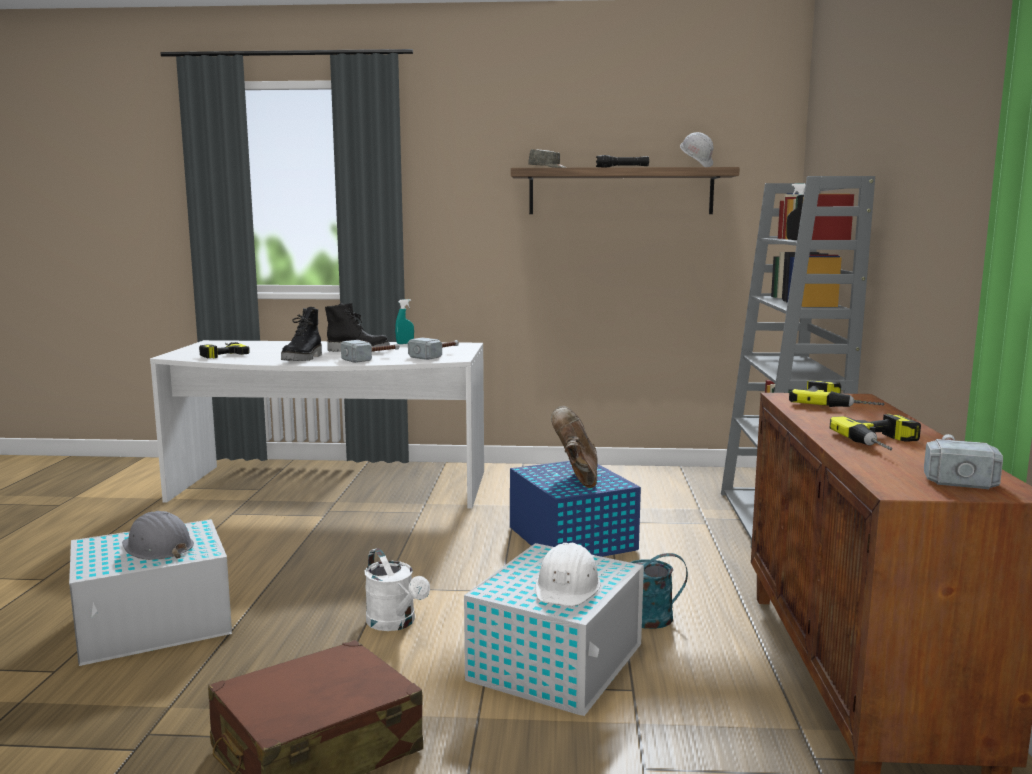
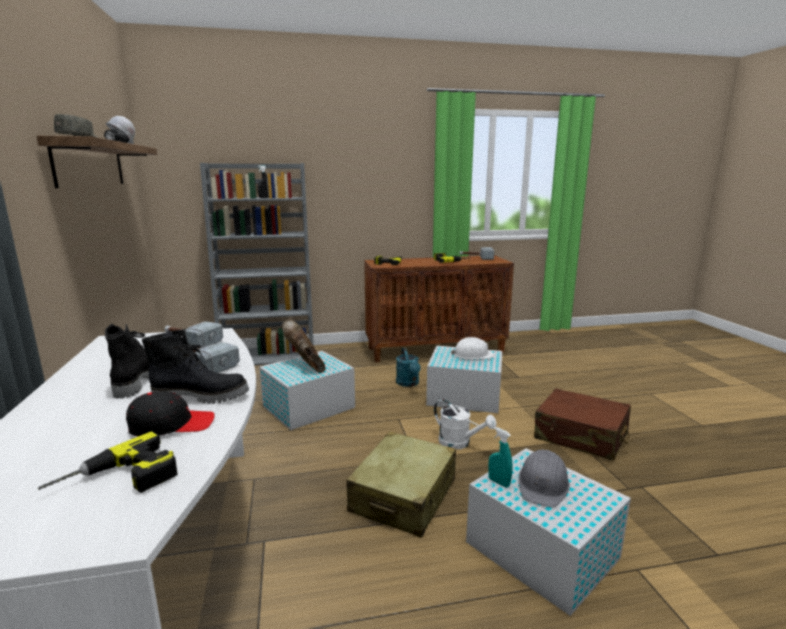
camera: 105 degrees left, 5 degrees up
(270, 356) = (171, 425): none -> black cap
(320, 571) = (404, 496): none -> beige suitcase
(395, 623) = (459, 443): white watering can -> white watering can turned 90 degrees clockwise
(405, 343) = (81, 366): turquoise spray bottle -> turquoise spray bottle (499, 482)
(571, 538) = (307, 407): blue storage box -> white storage box
(577, 477) = (306, 365): brown boot -> brown boot turned 75 degrees clockwise

